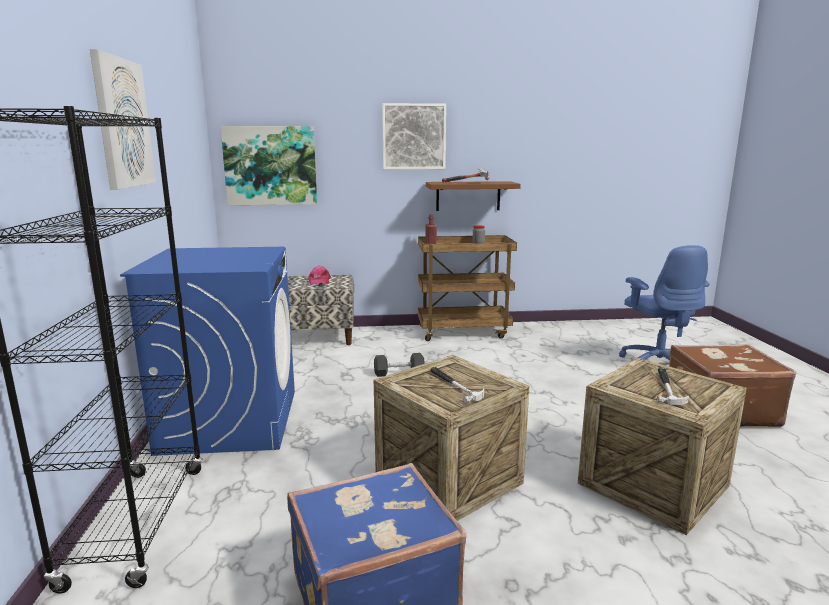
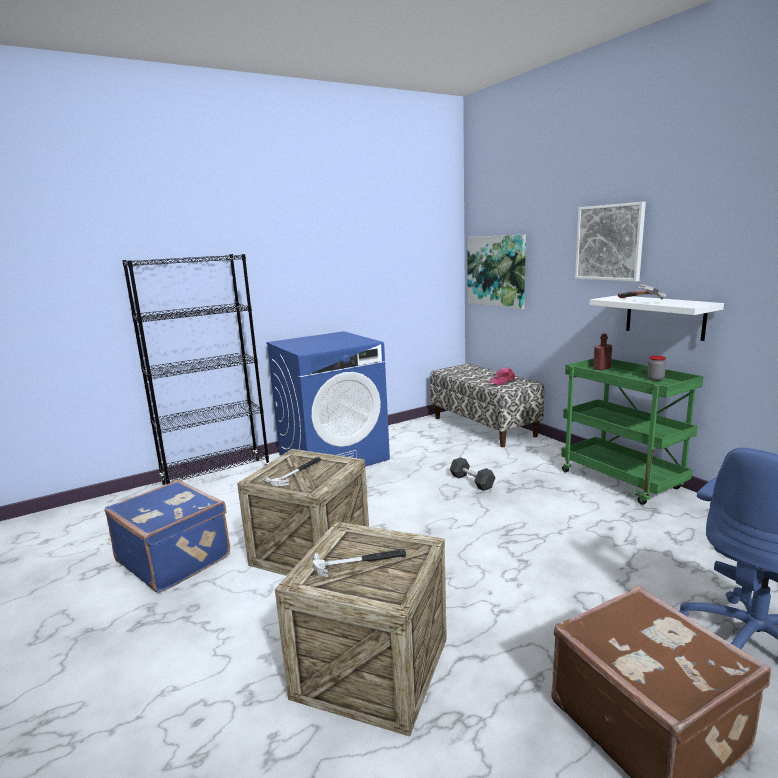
camera: 65 degrees right, 0 degrees up
(122, 123) = (300, 250): picture -> none
(464, 332) = (622, 481): brown cart -> green cart
(468, 196) = (664, 317): brown shelf -> white shelf

